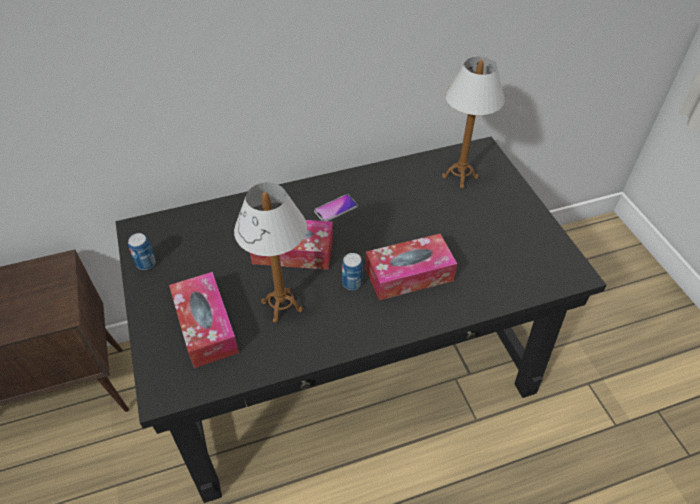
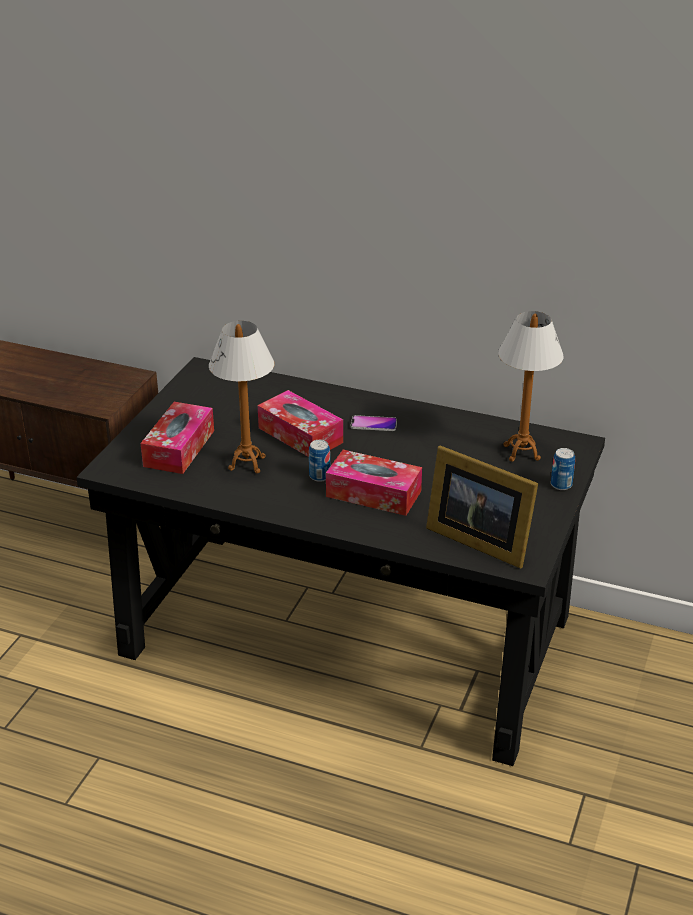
camera: 40 degrees right, 15 degrees down
(146, 263) = (184, 392): can -> can (561, 485)
(521, 270) = (477, 539): none -> picture frame

